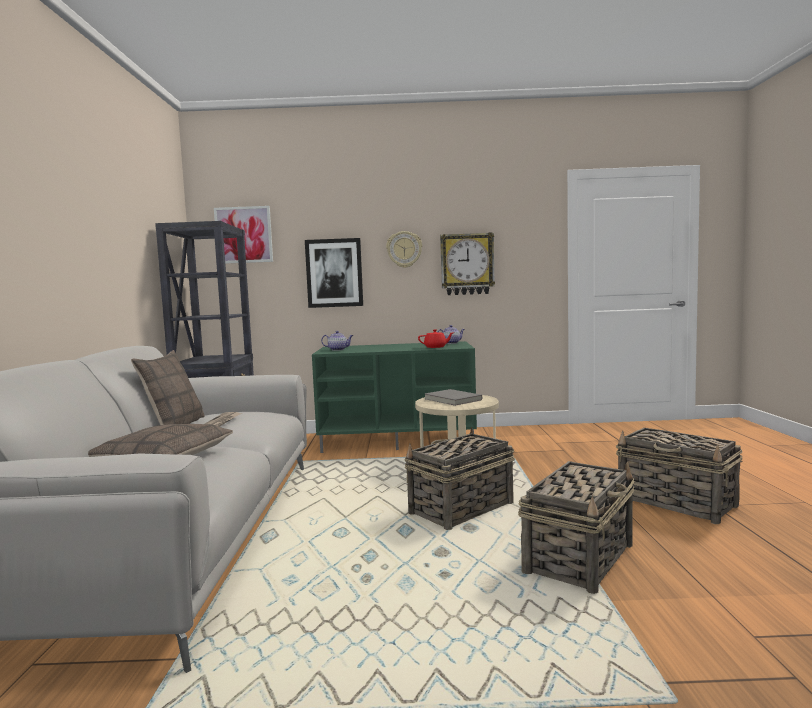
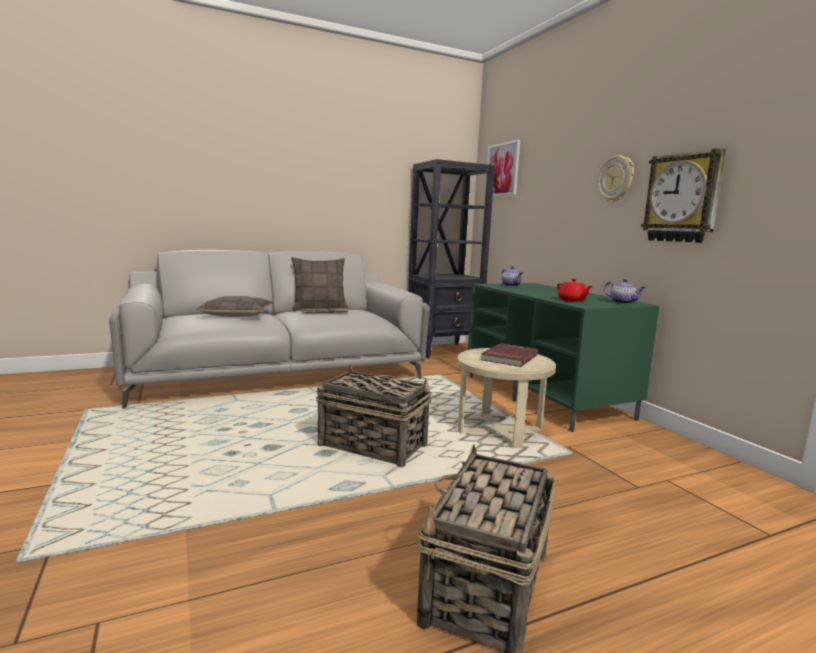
camera: 65 degrees right, 5 degrees up
(334, 273) = (554, 207): picture -> none
(452, 399) = (508, 357): grey book -> red book
(580, 558) = (275, 512): basket -> none

